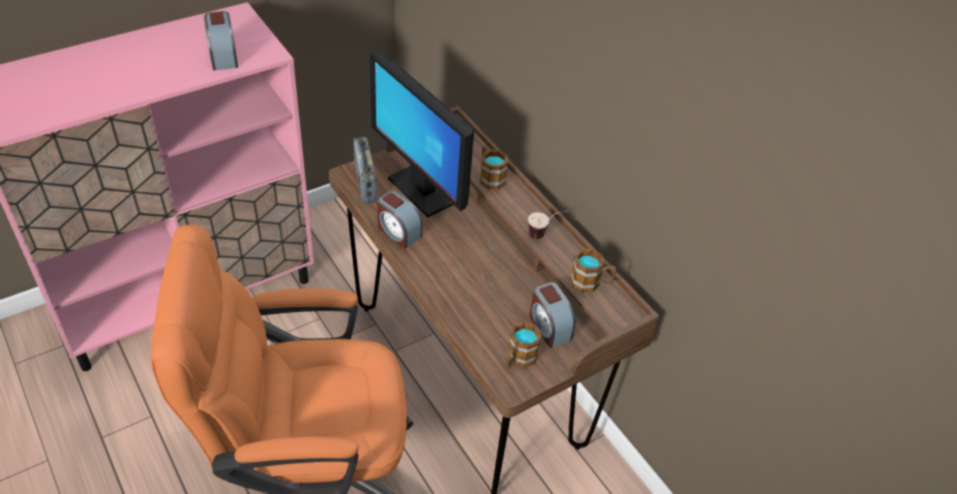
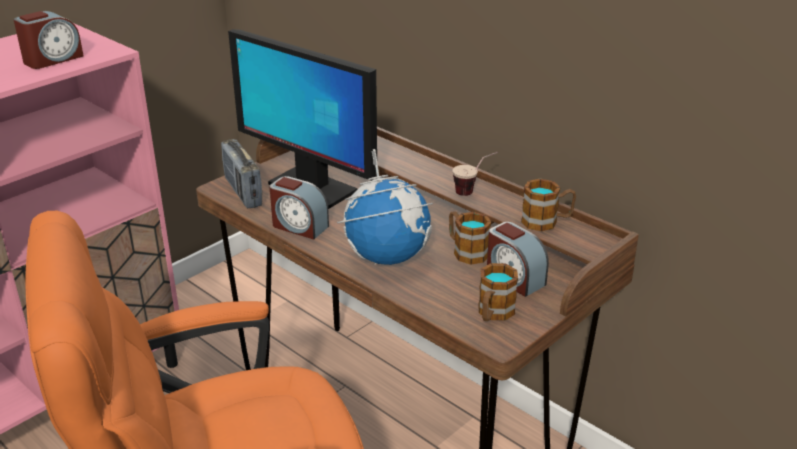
camera: 10 degrees left, 15 degrees down
(223, 56) = (52, 59): alarm clock -> alarm clock turned 105 degrees counterclockwise
(457, 280) = (387, 256): none -> globe
(490, 177) = (388, 155): mug -> mug (466, 251)

